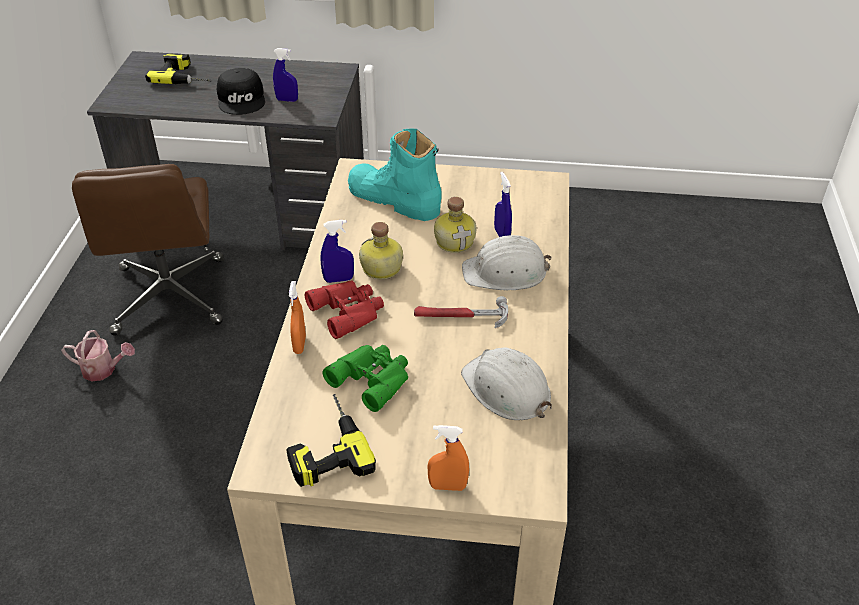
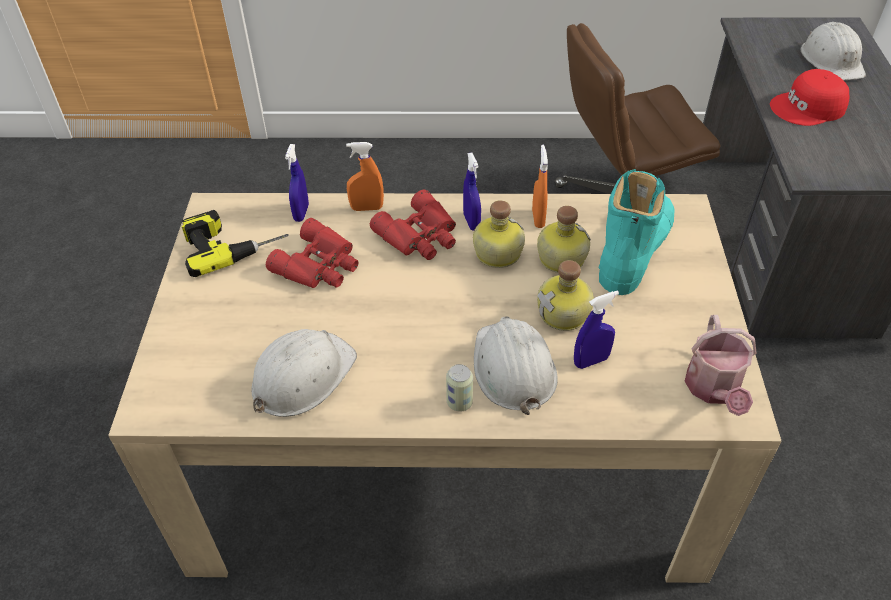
camera: 85 degrees right, 5 degrees up
(103, 370) = (512, 190): watering can -> watering can (714, 389)
(185, 76) = (831, 60): power drill -> white hard hat
(242, 99) = (808, 108): black cap -> red cap
(287, 100) = (829, 141): blue spray bottle -> blue spray bottle (301, 213)
(373, 378) = (320, 265): green binoculars -> red binoculars
(394, 236) = (560, 258): none -> bottle
(447, 486) = (170, 334): orange spray bottle -> orange spray bottle (538, 218)
(460, 316) = (421, 328): hammer -> none
(537, 301) = (459, 402): none -> can

